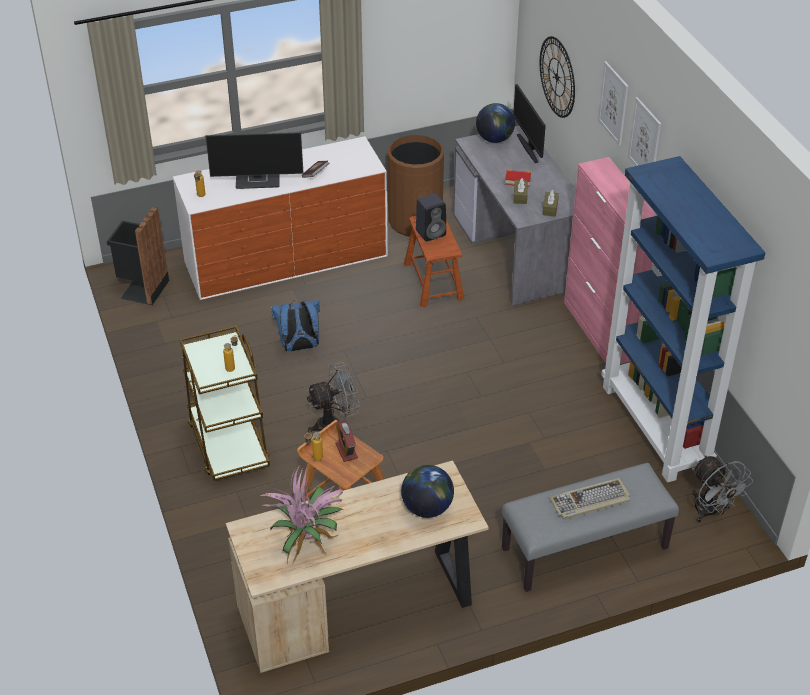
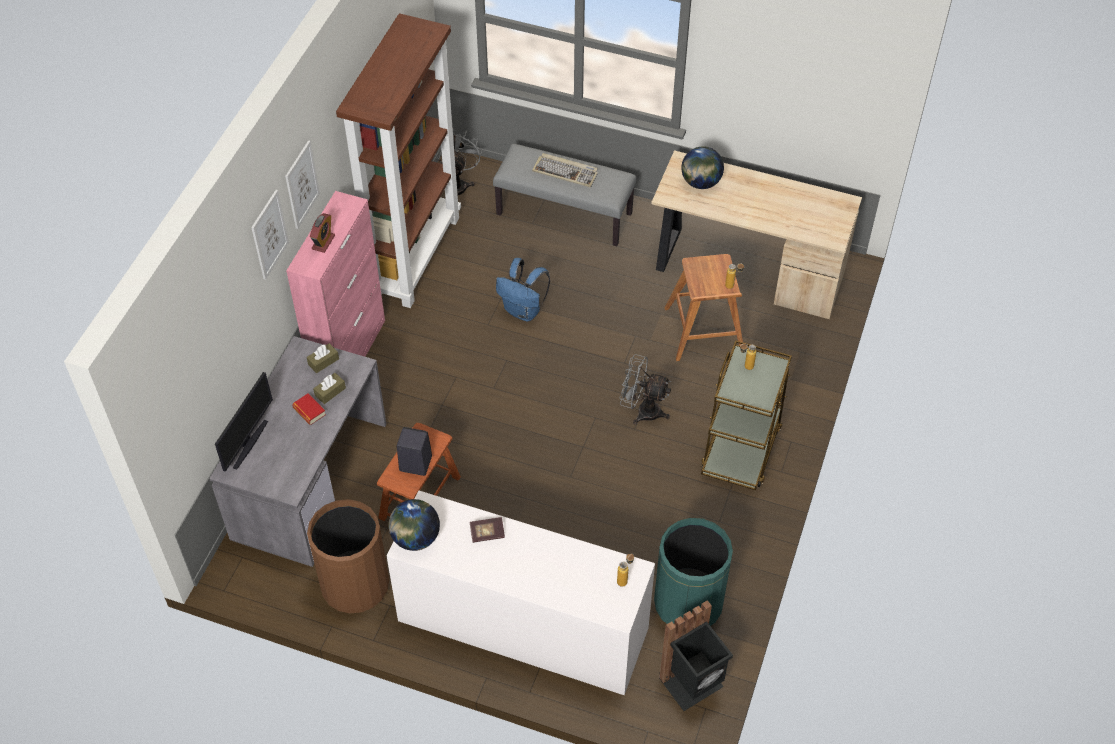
camera: 140 degrees left, 10 degrees up
(183, 326) = (688, 603): none -> green trash can
(259, 180) = (549, 563): monitor -> none
(299, 347) = (604, 506): blue backpack -> blue backpack (524, 311)
(307, 542) = (799, 207): potted plant -> none
(346, 451) = (704, 278): alarm clock -> alarm clock (323, 242)
(494, 139) = (262, 478): globe -> globe (415, 538)
(557, 77) = (213, 367): wall clock -> none
(656, 428) = (415, 255): blue bookcase -> brown bookcase

